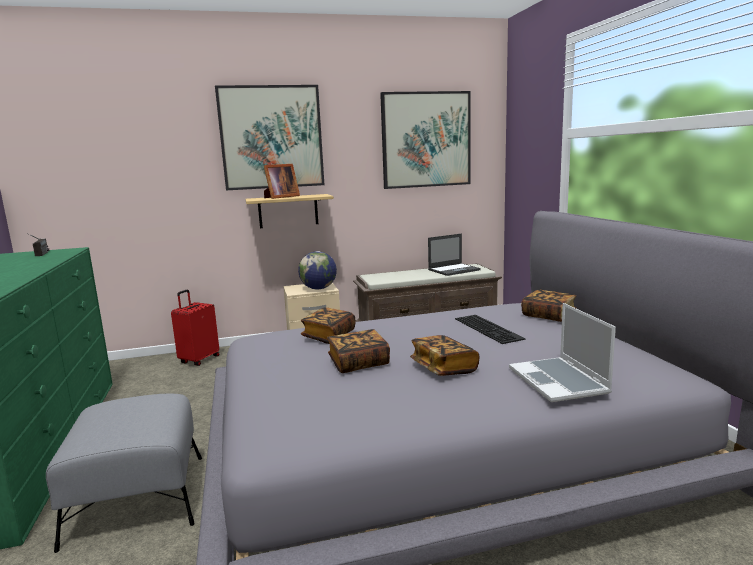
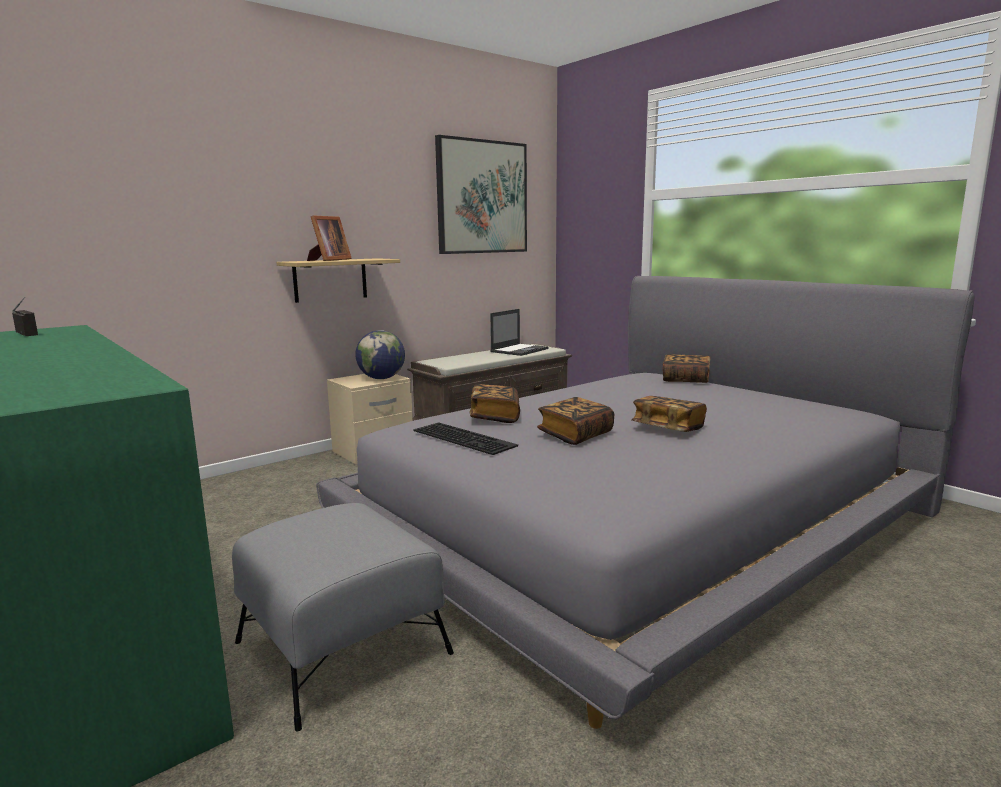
camera: 25 degrees left, 0 degrees up
(199, 360) = (228, 488): red suitcase -> none
(271, 137) = (309, 181): picture -> none
(489, 328) = (652, 394): keyboard -> keyboard (466, 438)
(559, 381) = (784, 425): laptop -> none

